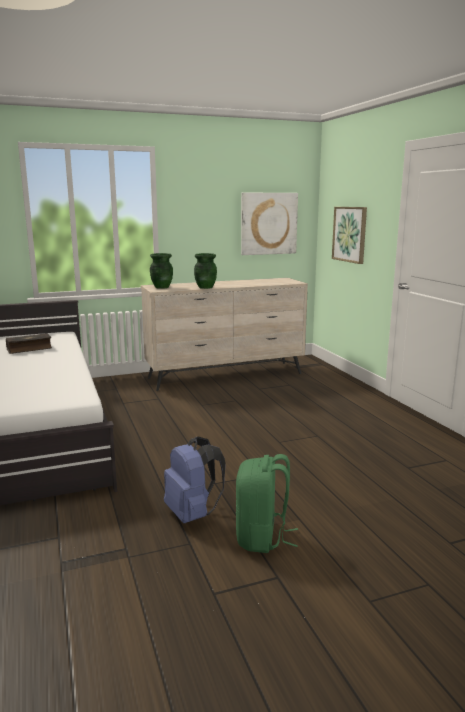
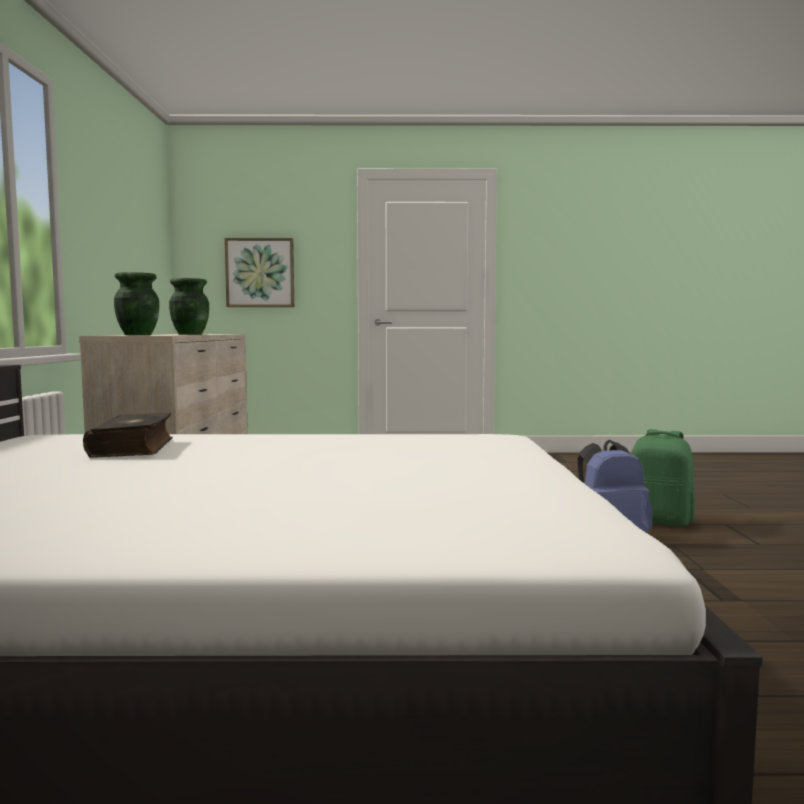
camera: 70 degrees left, 10 degrees down
(268, 223) = (144, 253): picture -> none

